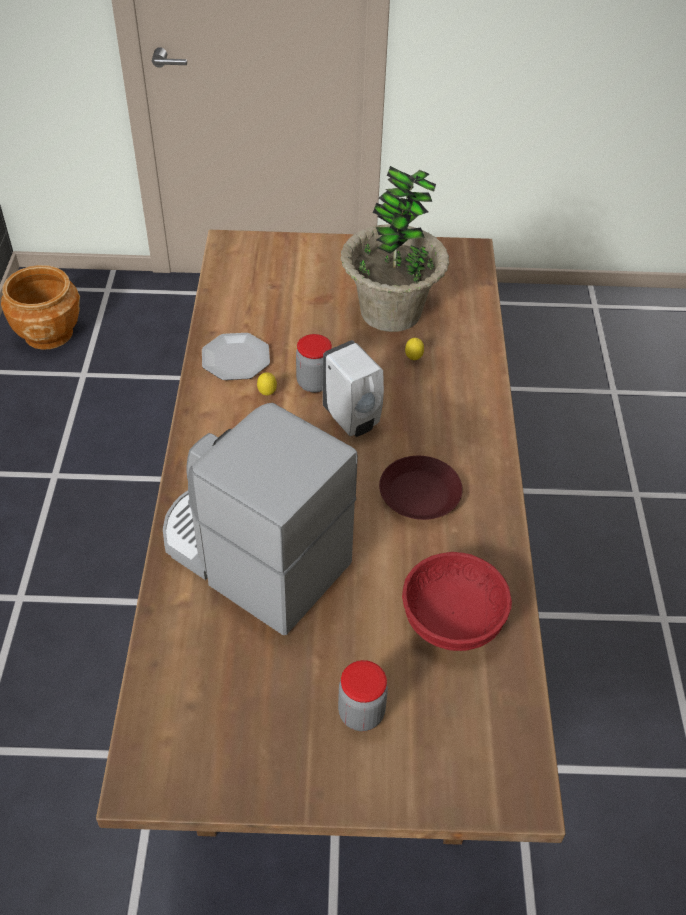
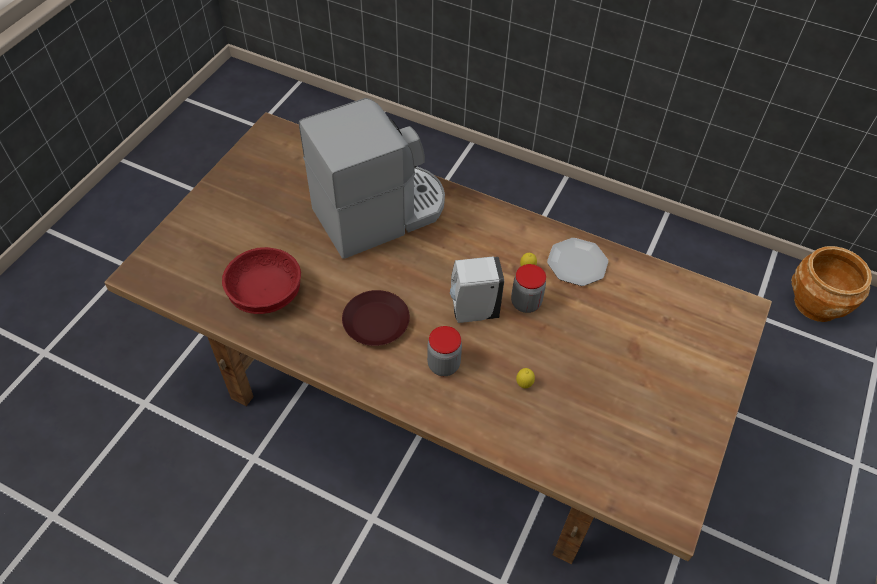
camera: 115 degrees right, 5 degrees up
(361, 713) = (239, 224): jar -> jar (443, 365)
(390, 312) = (595, 395): potted plant -> none

